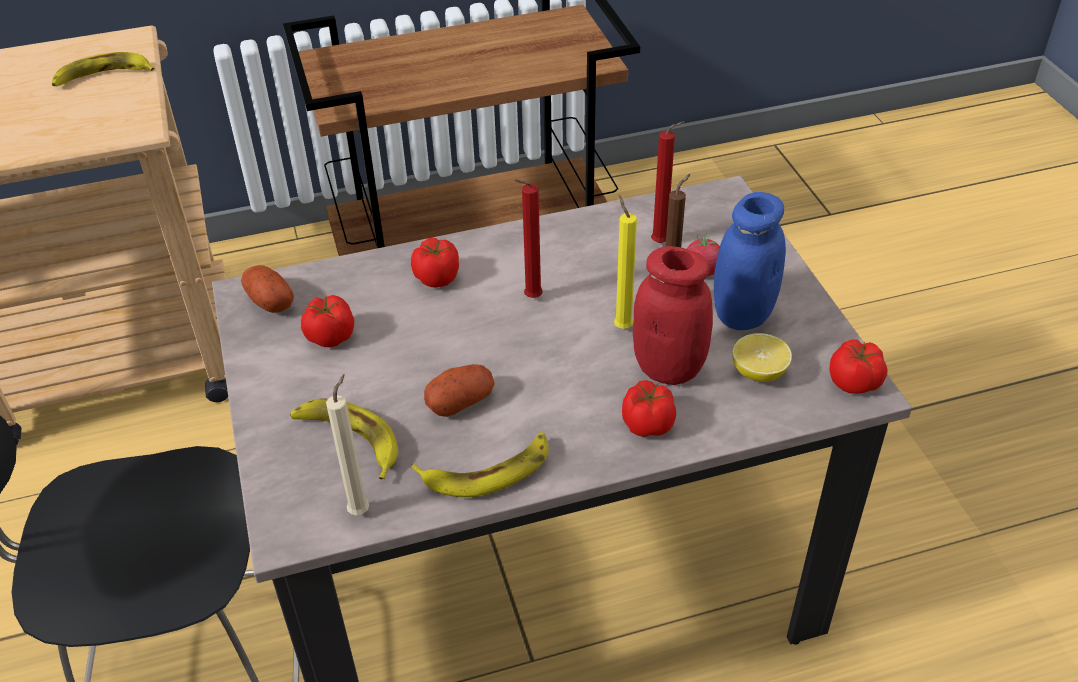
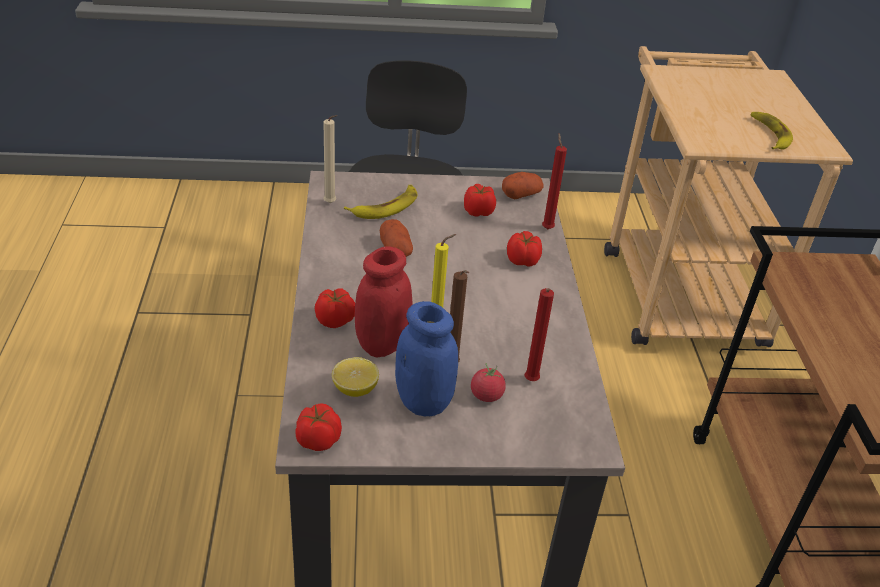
camera: 100 degrees right, 5 degrees down
(488, 470) = (333, 249): banana -> none
(530, 298) = (485, 297): red candle -> red candle (547, 228)

